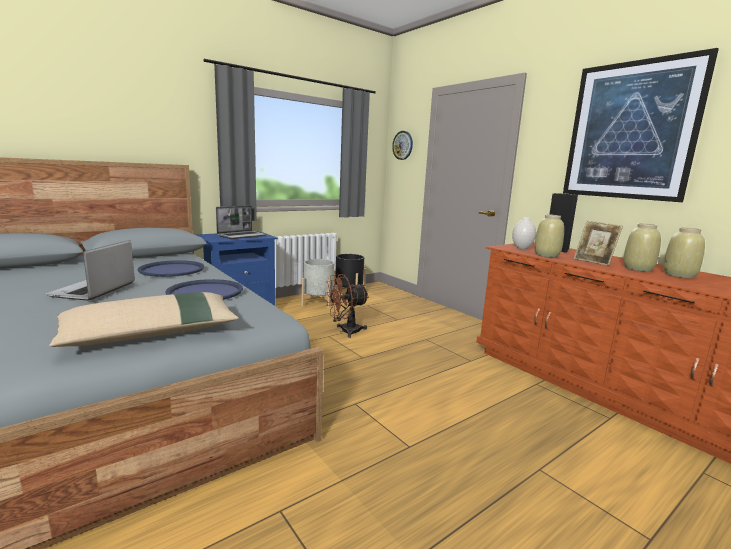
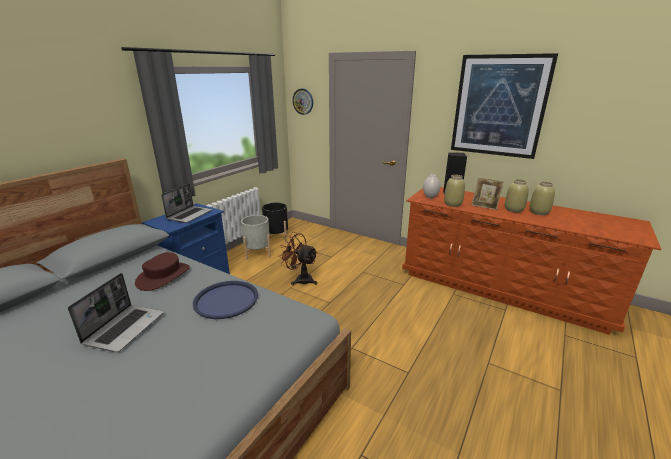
camera: 20 degrees left, 10 degrees up
(93, 290) = (125, 328): laptop -> laptop turned 150 degrees counterclockwise
(152, 333) = (238, 366): beige pillow -> none
(172, 269) = (163, 276): blue tray -> brown hat
(345, 331) = (300, 279): brown fan -> brown fan turned 75 degrees clockwise

